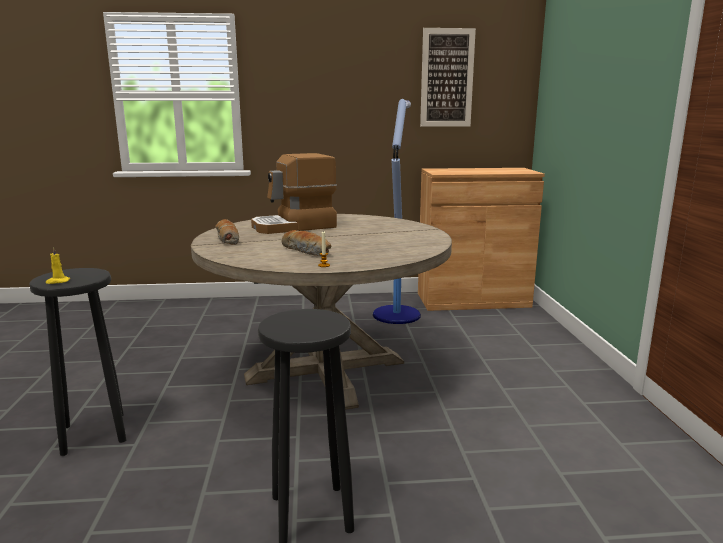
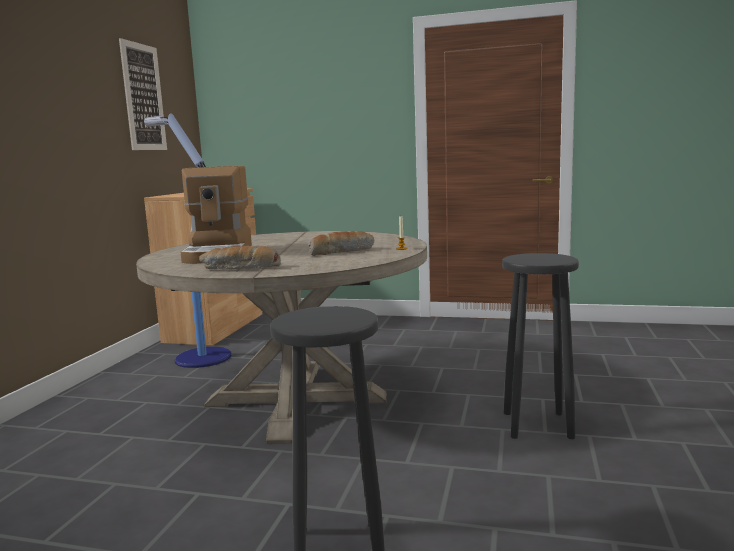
camera: 70 degrees left, 5 degrees down
(57, 281) = (344, 321): yellow candle -> none

